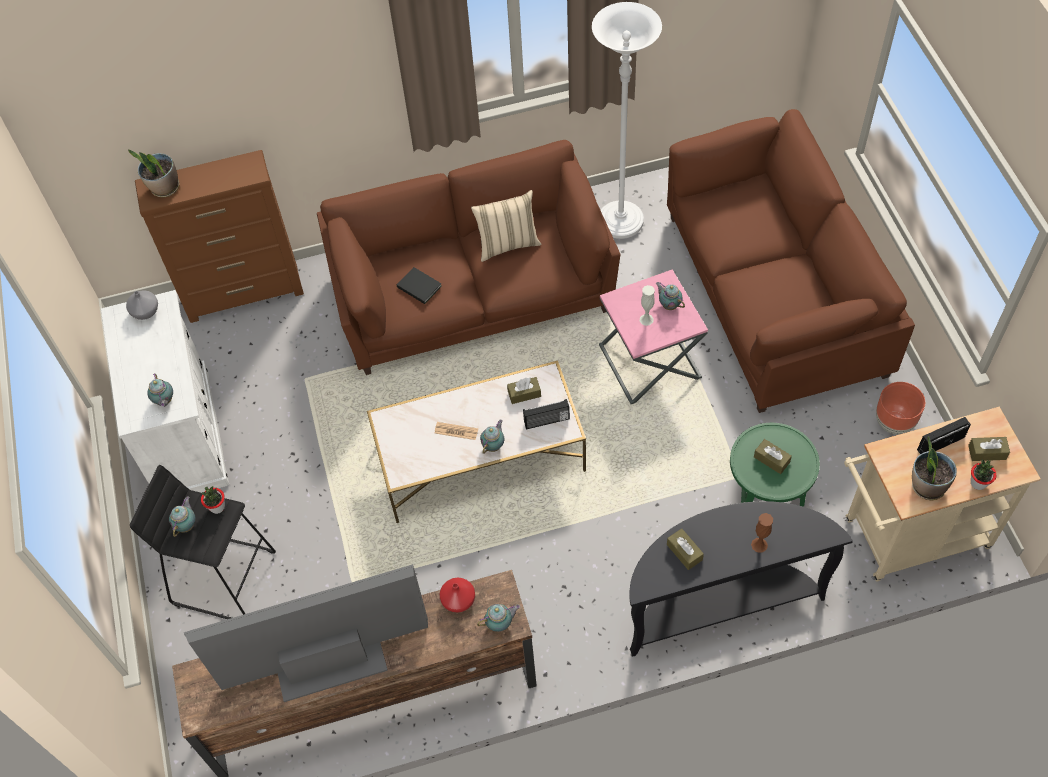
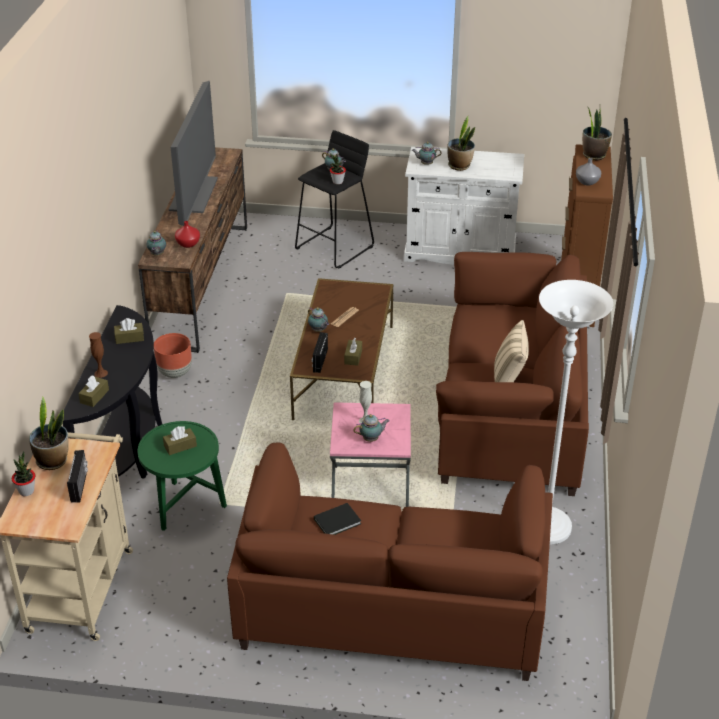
camera: 110 degrees right, 20 degrees down
(145, 311) = (509, 168): grey vase -> grey vase (587, 182)
(157, 363) = (460, 166): none -> potted plant
(419, 286) = (491, 325): black book -> black book (338, 521)
(480, 457) = (344, 371): white coffee table -> brown coffee table
(894, 423) = (191, 629): brown planter -> brown planter (174, 373)
(987, 452) = (45, 510): brown tissue box -> brown tissue box (94, 396)

